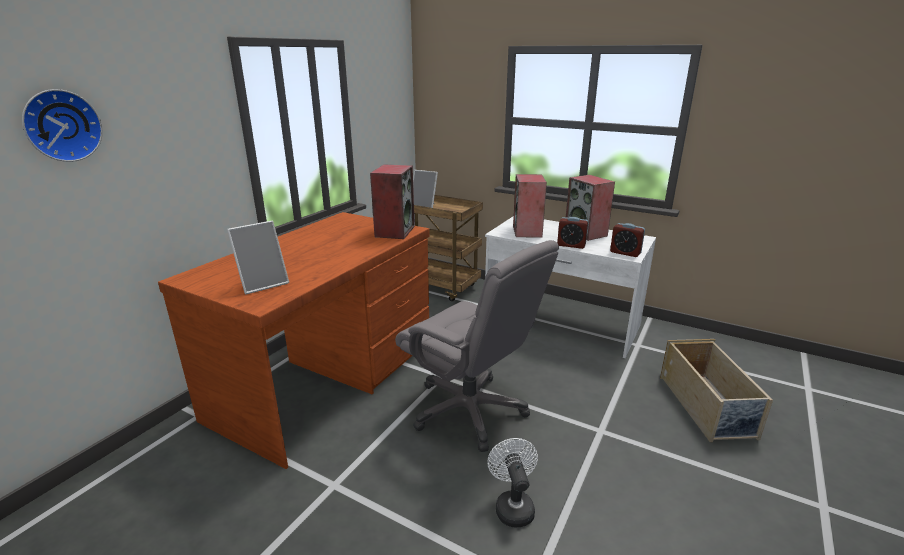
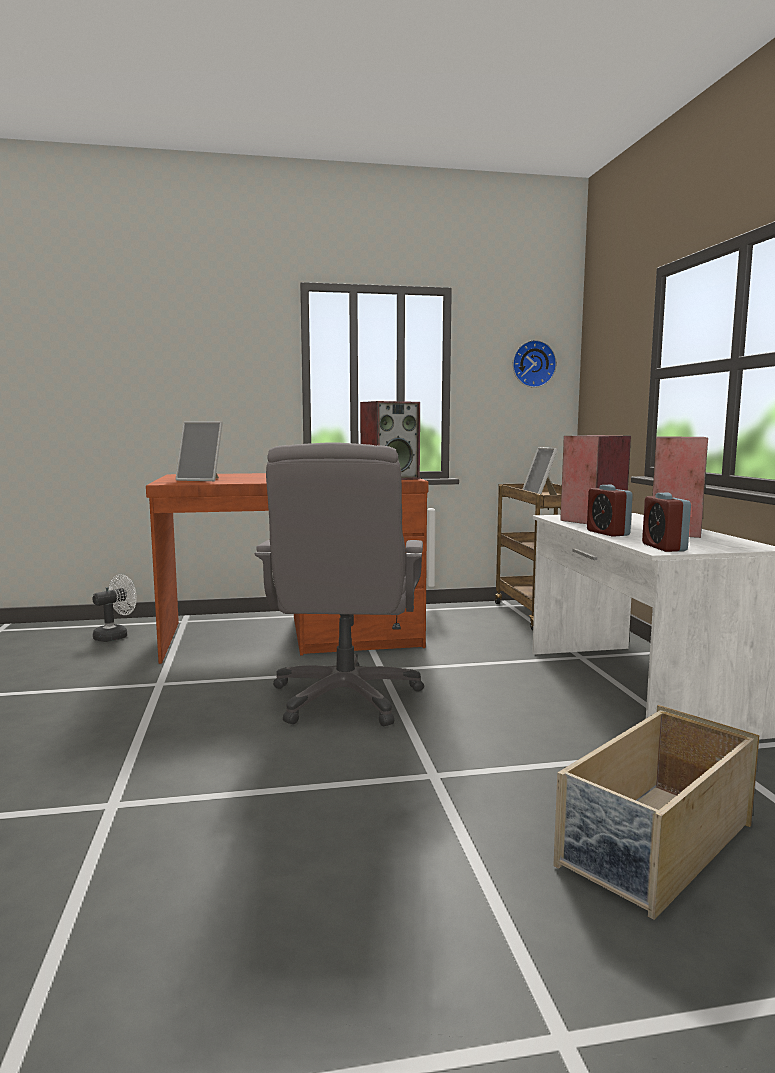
camera: 50 degrees right, 15 degrees down
(61, 125) = (140, 343): wall clock -> wall clock (533, 364)
(512, 505) = (221, 761): white fan -> white fan (116, 636)

